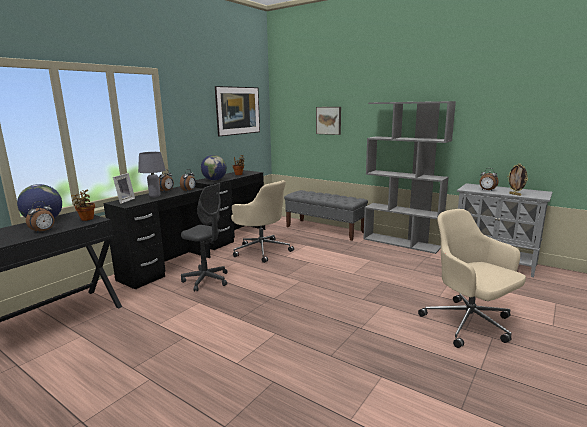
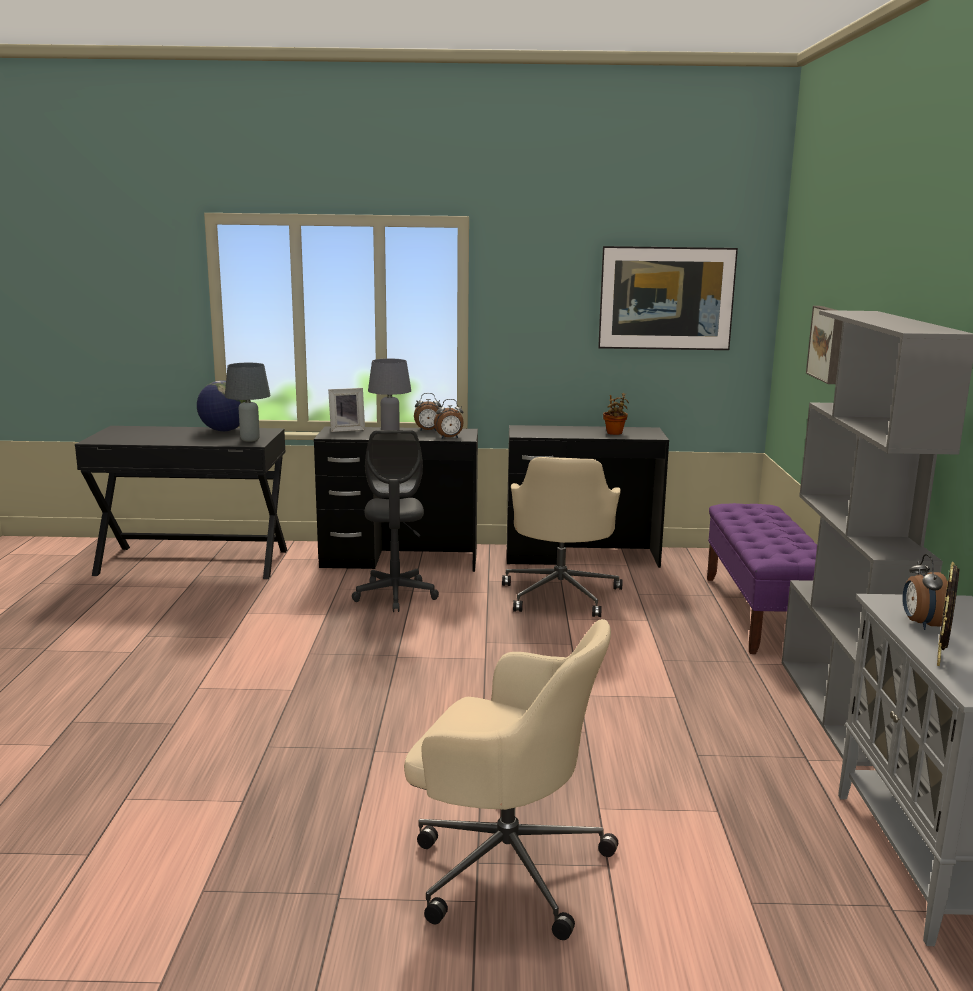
camera: 55 degrees right, 0 degrees up
(43, 231) = (190, 440): alarm clock -> none
(86, 219) = (250, 440): potted plant -> grey table lamp
(214, 180) = (542, 432): globe -> none
(325, 229) = (761, 613): grey bench -> purple bench
(469, 324) = (505, 864): beige office chair -> beige office chair turned 90 degrees clockwise

